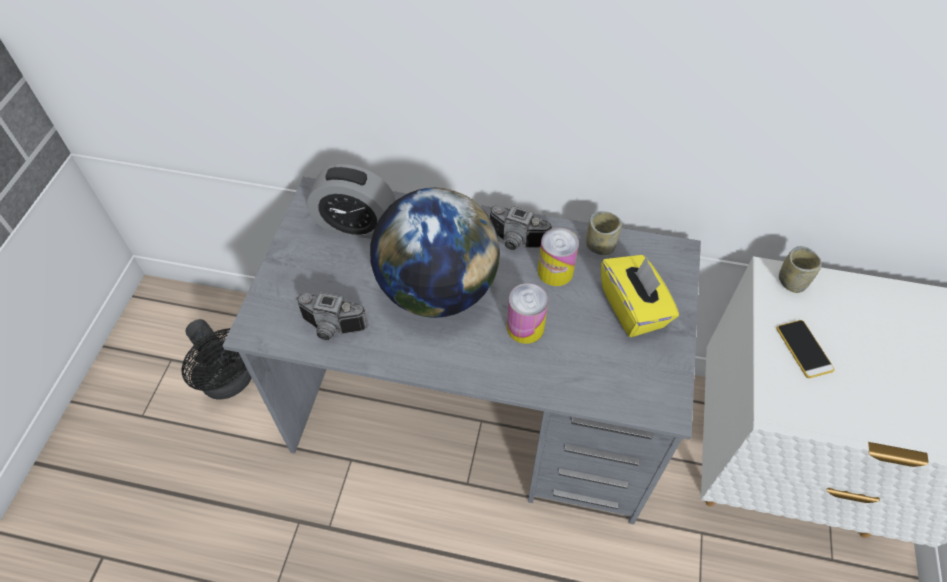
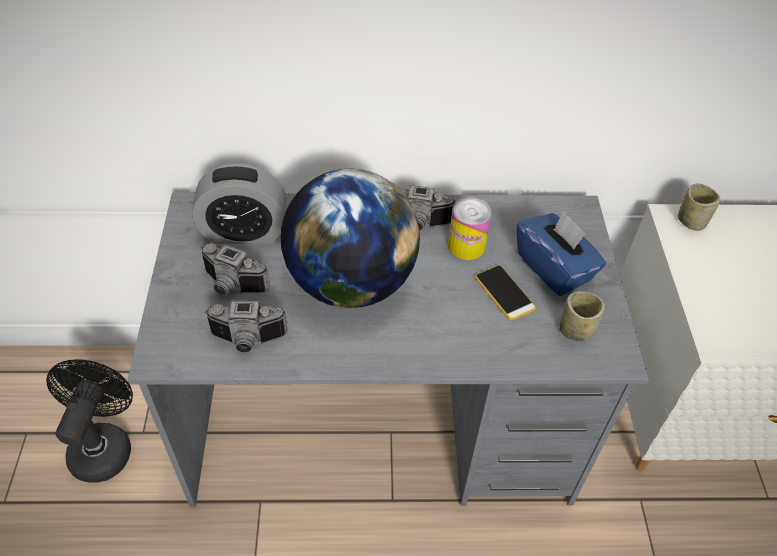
camera: 15 degrees left, 5 degrees down
(231, 382) = (104, 445): black fan -> black fan turned 120 degrees counterclockwise
(331, 275) = (231, 286): none -> camera
(525, 327) = (453, 304): can -> none
(600, 246) = (503, 215): cup -> cup (576, 330)
(633, 308) = (554, 268): yellow tissue box -> blue tissue box
(804, 349) = (723, 280): phone -> phone (504, 293)

